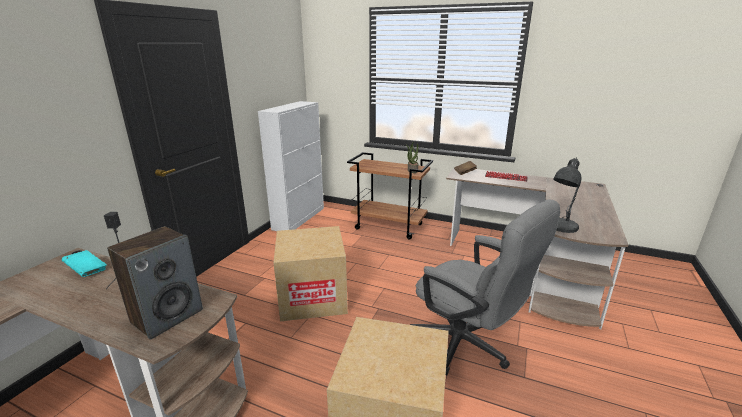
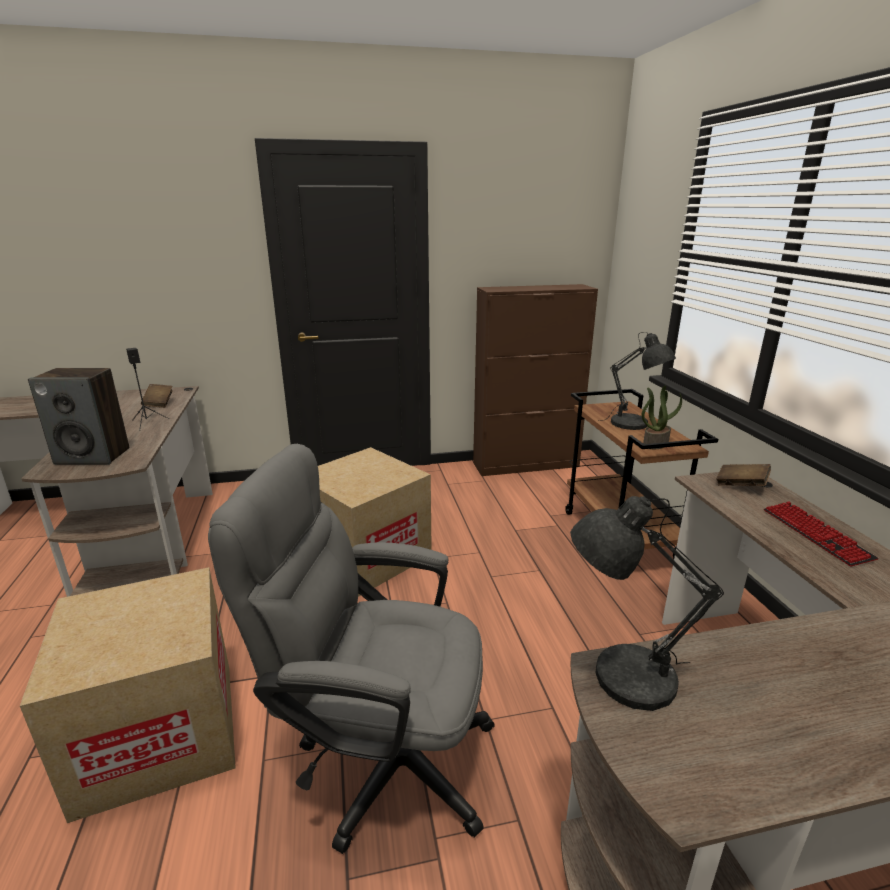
camera: 55 degrees right, 0 degrees up
(87, 271) = (159, 403): turquoise book -> brown book
(299, 218) = (526, 464): white cabinet -> brown cabinet
(389, 167) = (633, 425): none -> grey table lamp
(467, 346) = (379, 757): grey office chair -> grey office chair turned 90 degrees clockwise

